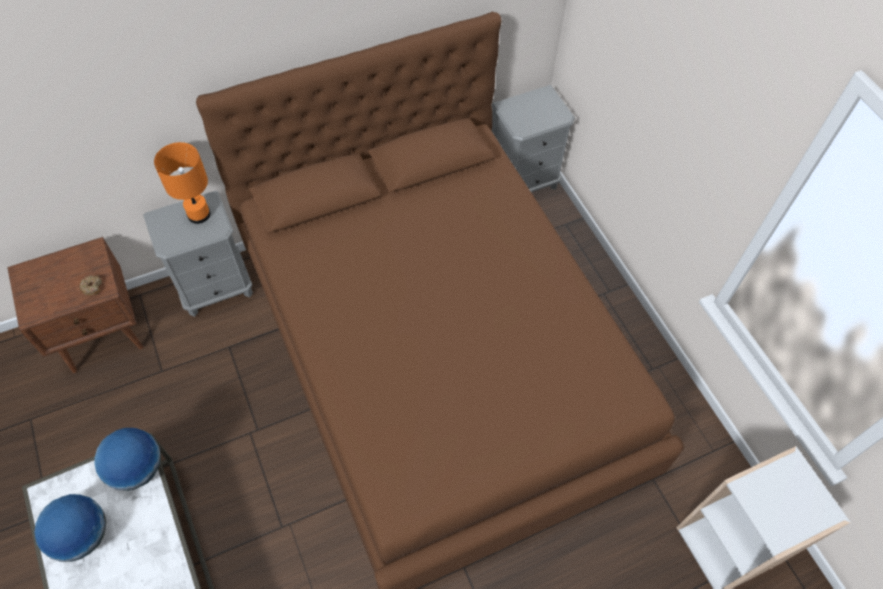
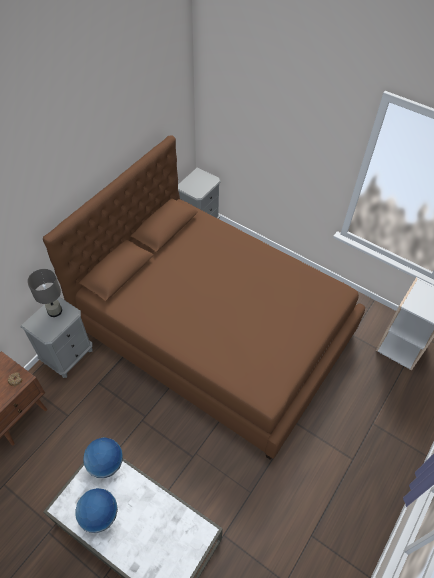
camera: 30 degrees left, 5 degrees down
(199, 214) = (54, 311): orange table lamp -> grey table lamp

